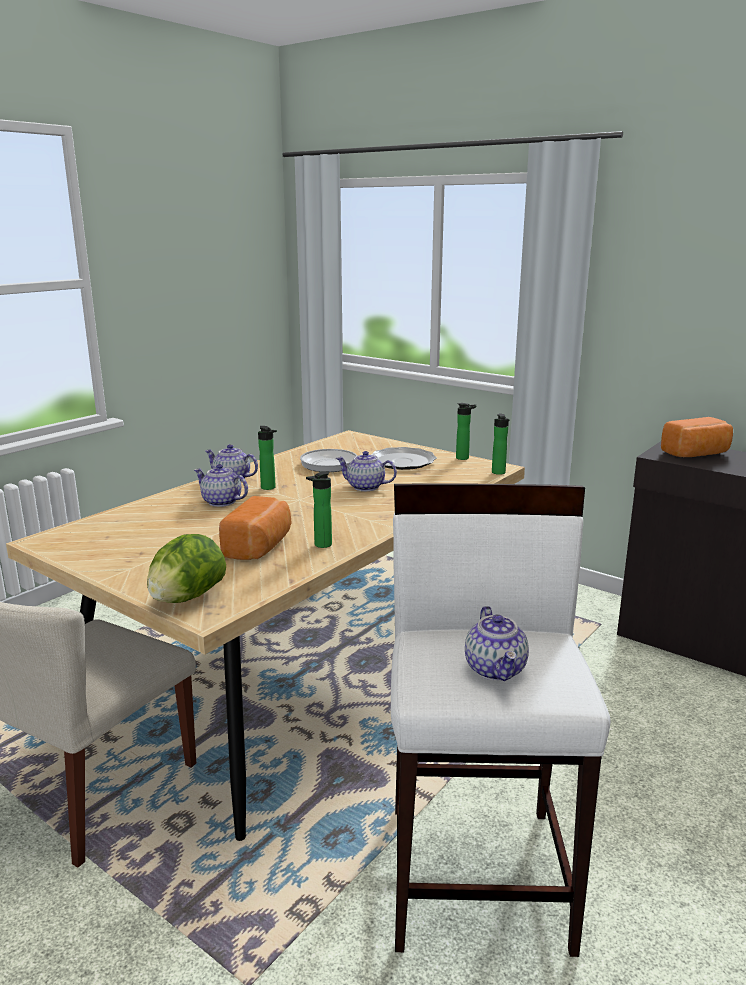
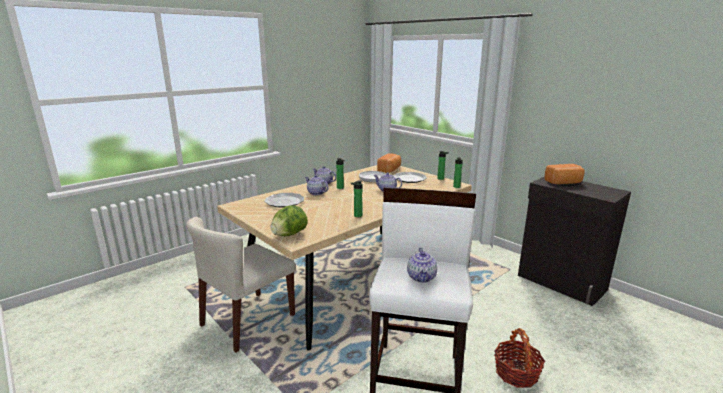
camera: 10 degrees right, 0 degrees up
(158, 525) = (284, 202): none -> plate
(260, 547) = (328, 214): bread -> bread (390, 170)
(664, 834) = (516, 373): none -> basket

